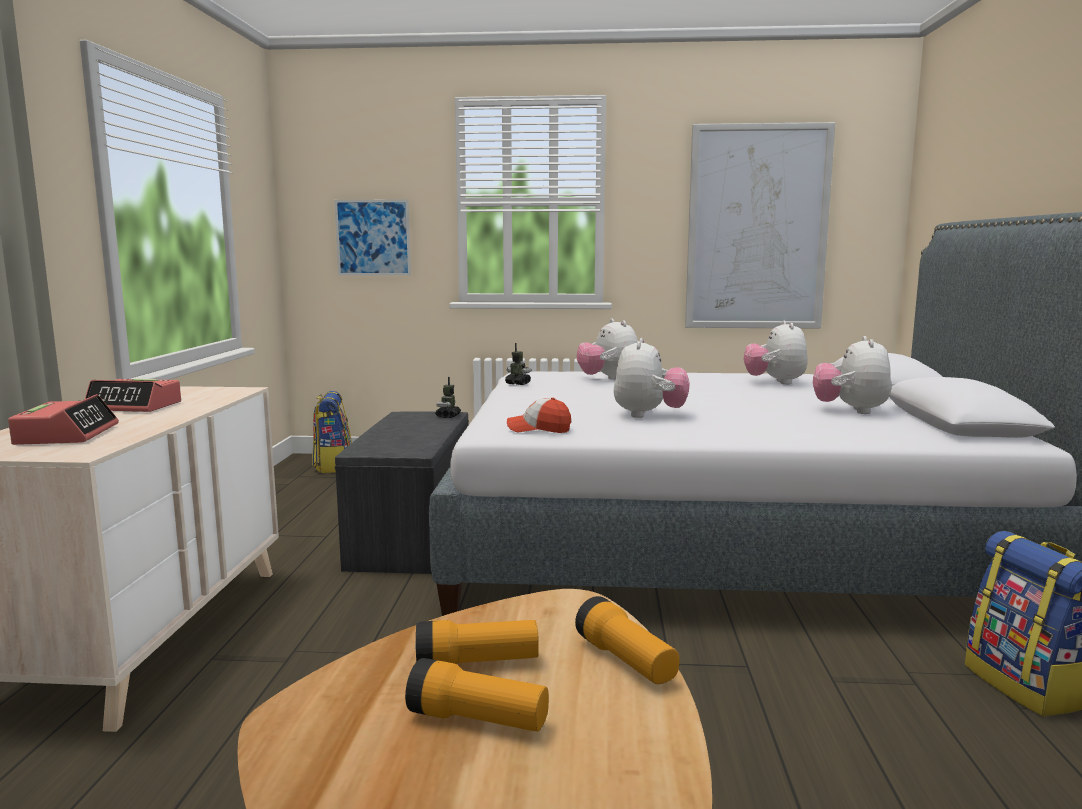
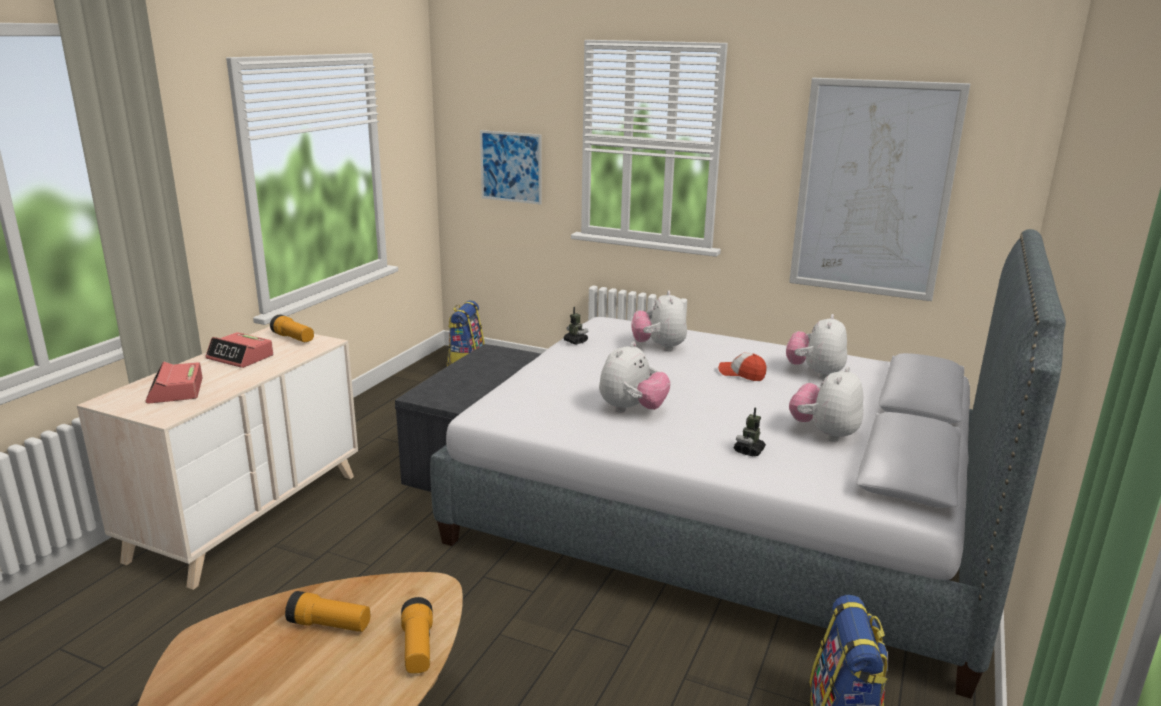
camera: 20 degrees right, 10 degrees up
(67, 435) = (175, 391): alarm clock -> alarm clock turned 150 degrees clockwise
(448, 416) = (521, 358): toy robot -> toy robot (749, 451)
(477, 720) = (294, 668): flashlight -> flashlight (293, 338)
(539, 429) = (521, 416): cap -> cap (742, 374)

